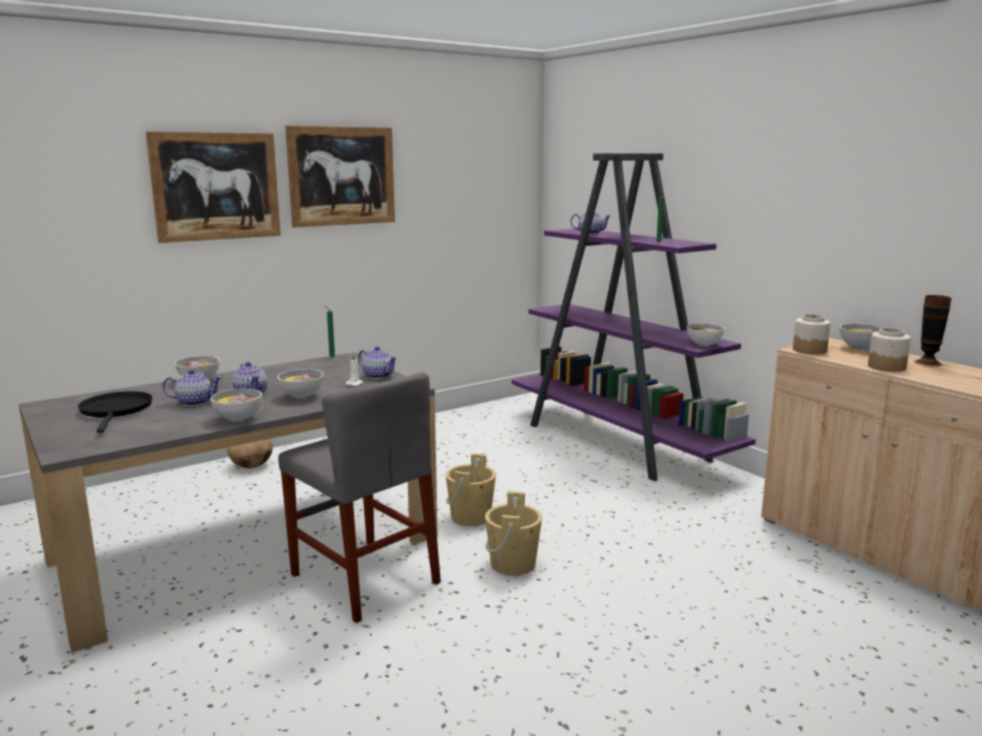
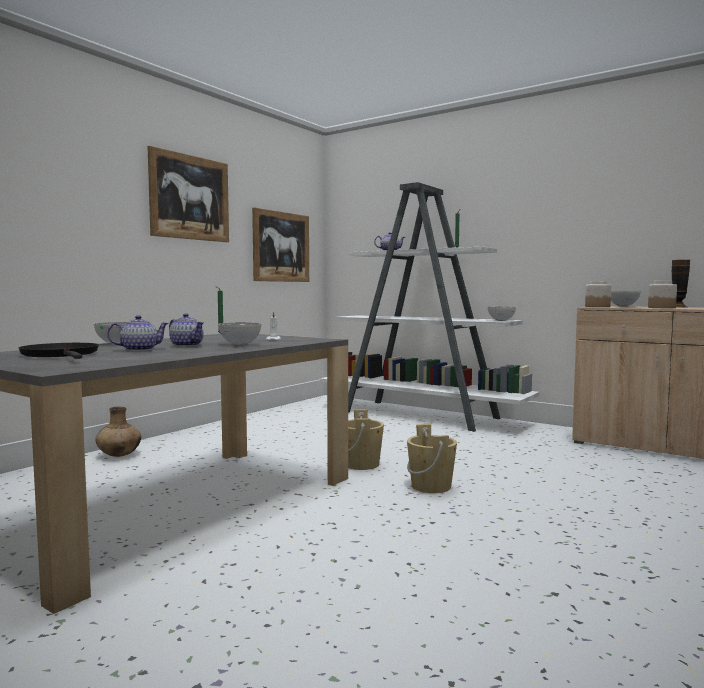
camera: 20 degrees left, 10 degrees down
(216, 186) = (88, 189): picture -> picture (281, 247)
(238, 419) = (206, 352): bowl -> none
(364, 578) = (315, 511): grey chair -> none
(378, 376) = (284, 337): teapot -> none
(618, 443) = (422, 415): purple bookcase -> white bookcase

